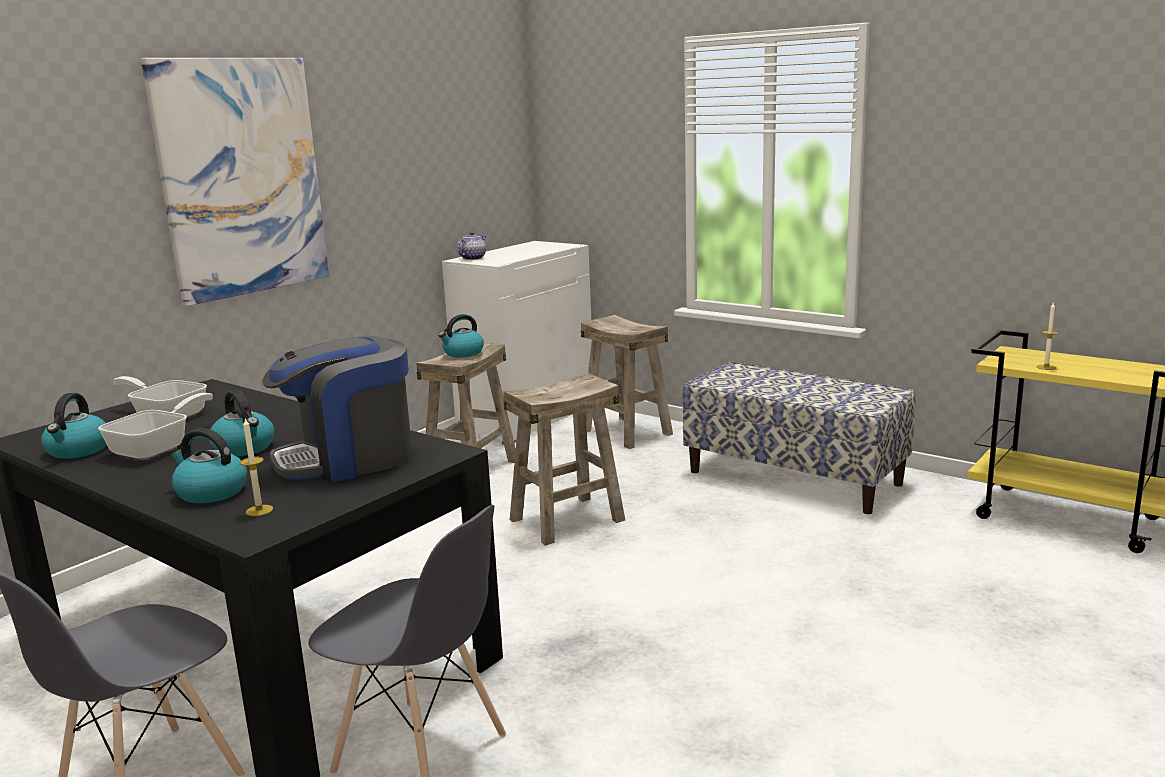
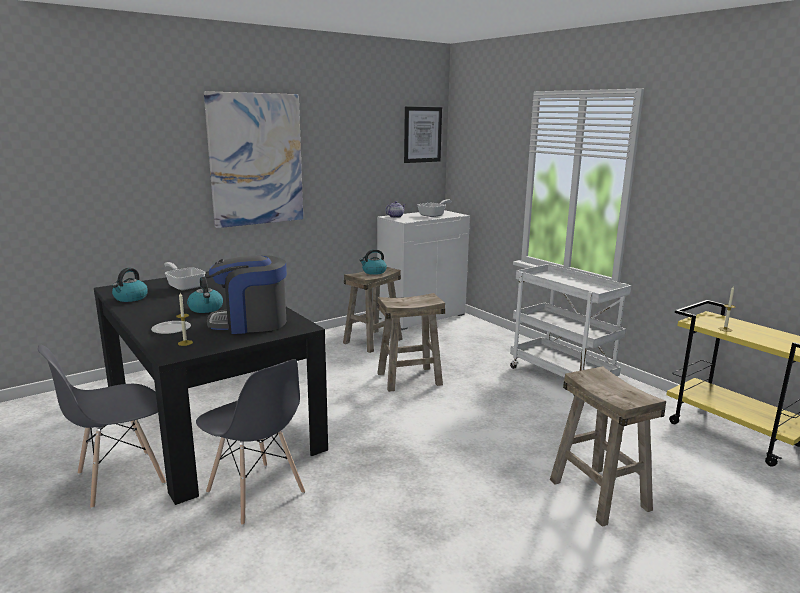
camera: 15 degrees right, 0 degrees up
(158, 447) = (166, 302): frying pan -> frying pan (434, 215)
(210, 492) = (171, 329): kettle -> plate
(496, 119) = (422, 134): none -> picture
(627, 432) = (475, 333): beige stool -> beige stool (600, 494)
(794, 477) = (562, 377): bench -> white cart

